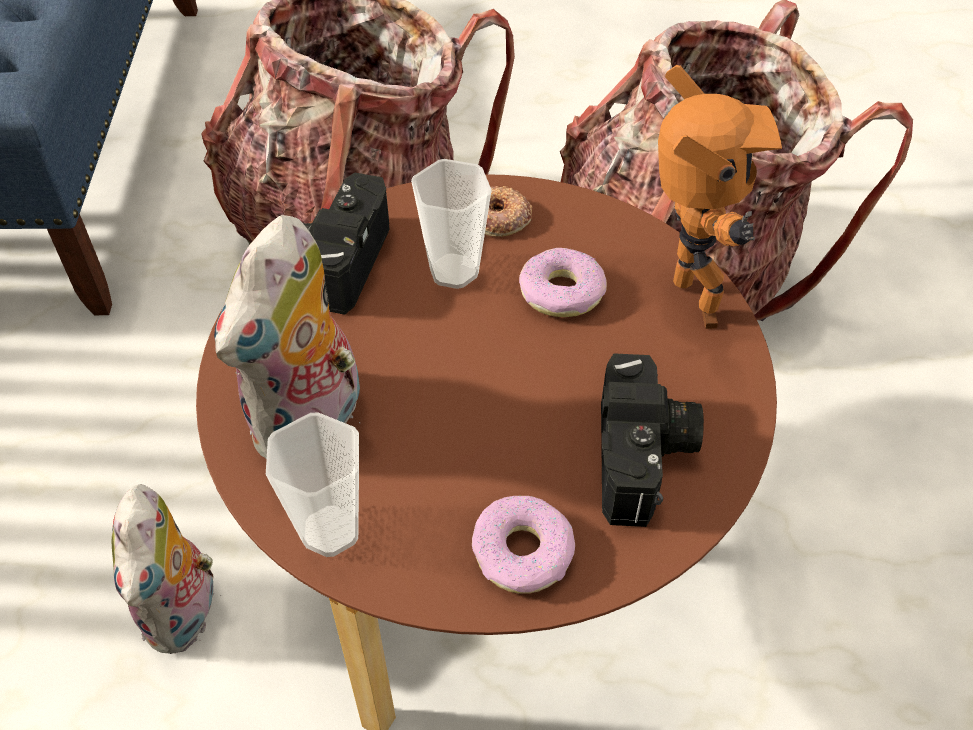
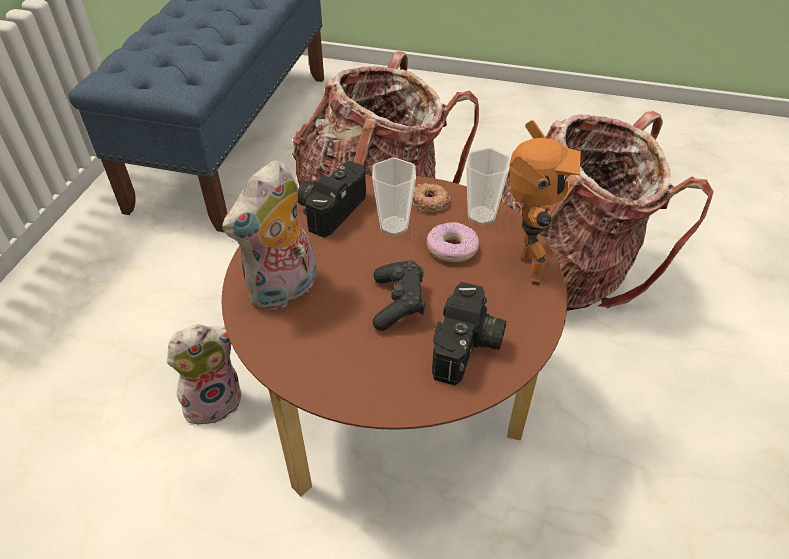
camera: 15 degrees right, 5 degrees down
(186, 613) = (214, 400): plush toy -> plush toy turned 135 degrees counterclockwise
(330, 530) = (274, 348): cup -> cup (481, 215)
(508, 405) = (398, 303): none -> black game controller
(523, 552) = (377, 383): donut -> none

